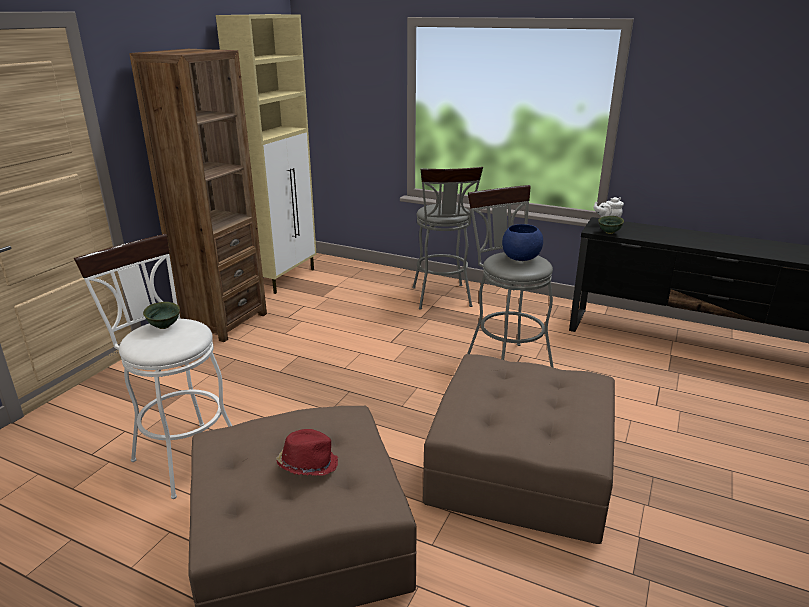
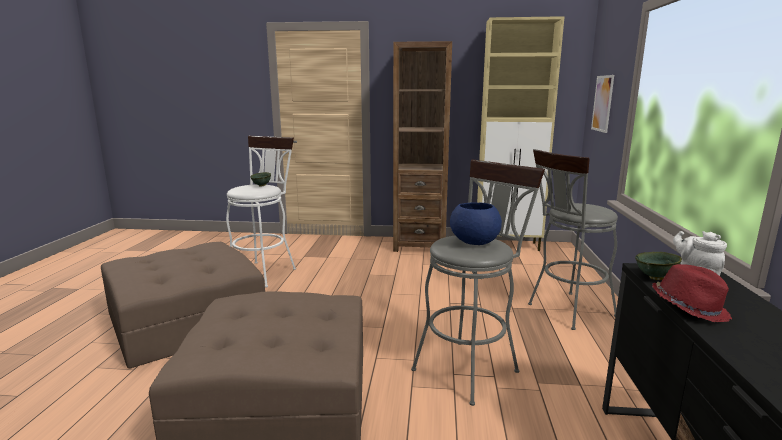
camera: 70 degrees right, 10 degrees down
(307, 464) = (176, 263): red hat -> red hat (689, 307)
(343, 106) = (602, 103): none -> picture

